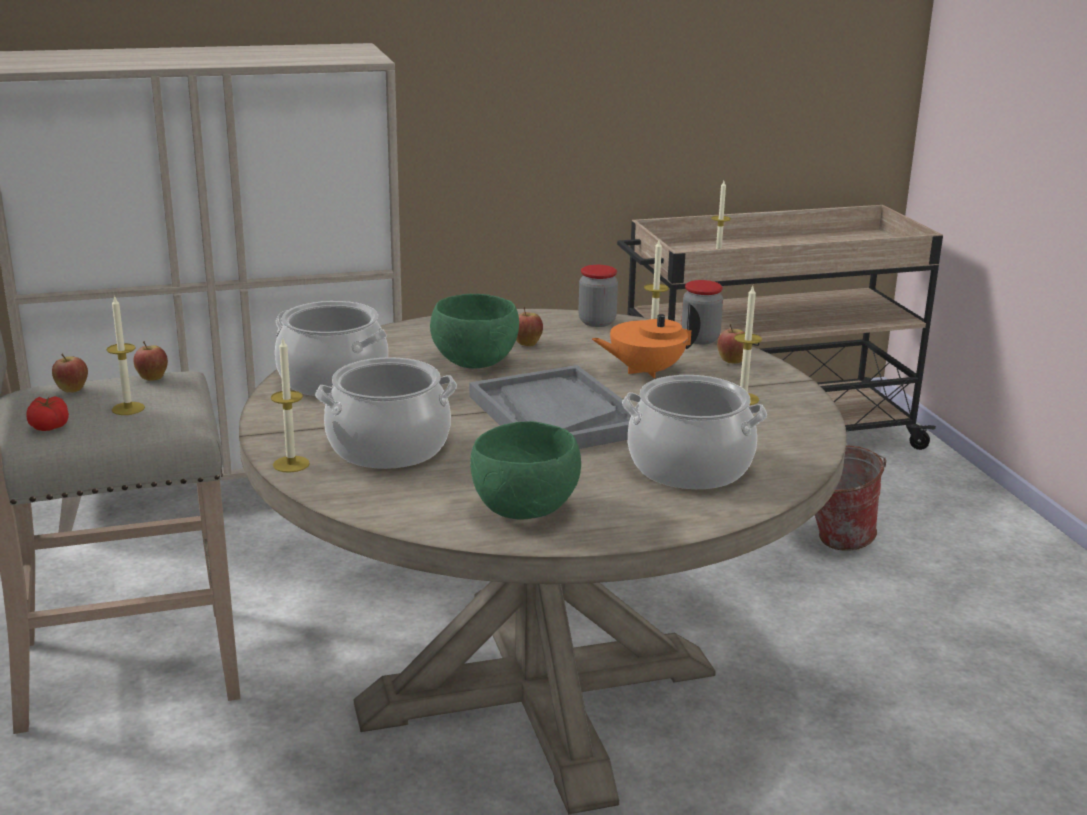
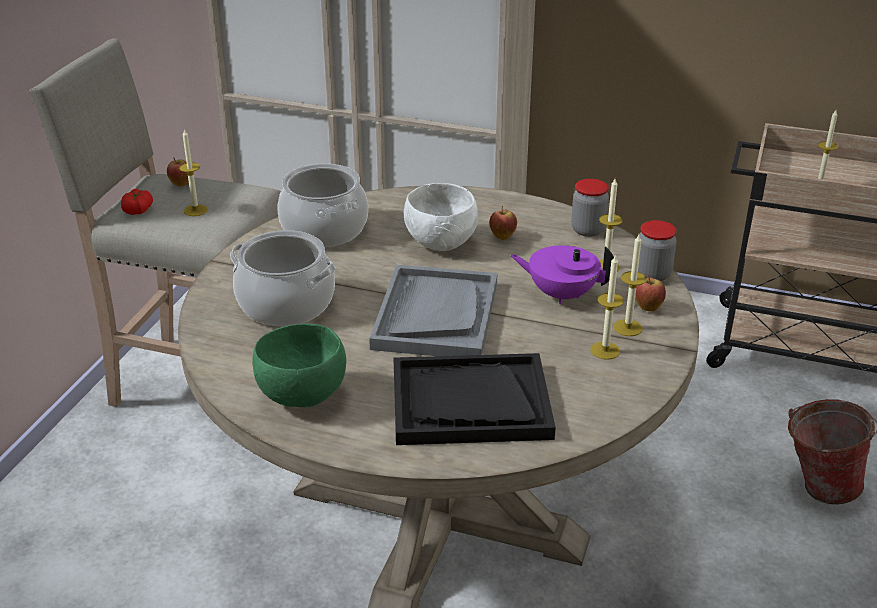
camera: 35 degrees right, 10 degrees up
(152, 379) = (236, 188): apple -> none
(291, 464) = (210, 296): candle -> candle (627, 328)
(474, 362) = (440, 243): green bowl -> white bowl
(645, 371) = (561, 294): orange teapot -> purple teapot
(689, 467) = (470, 403): cooking pot -> black tray

